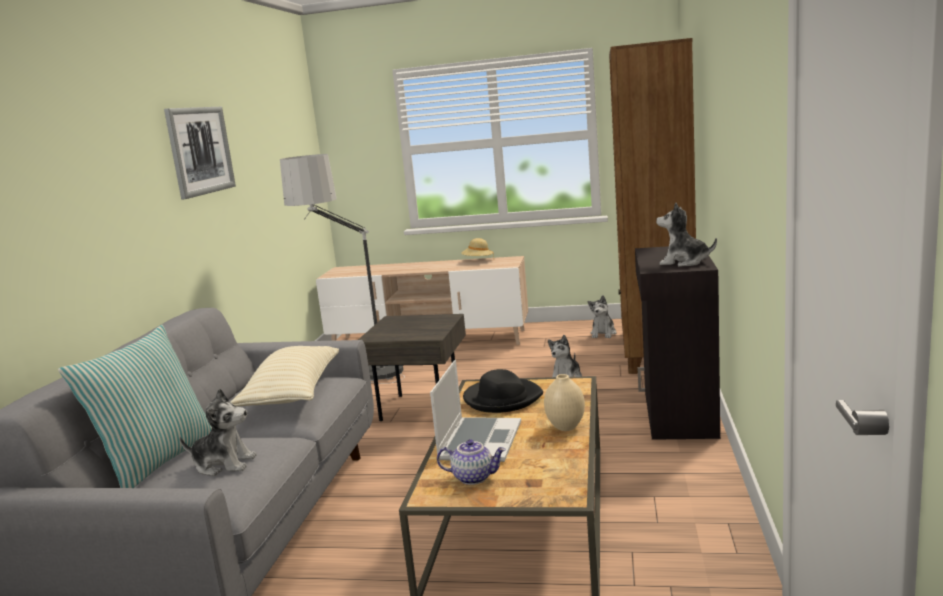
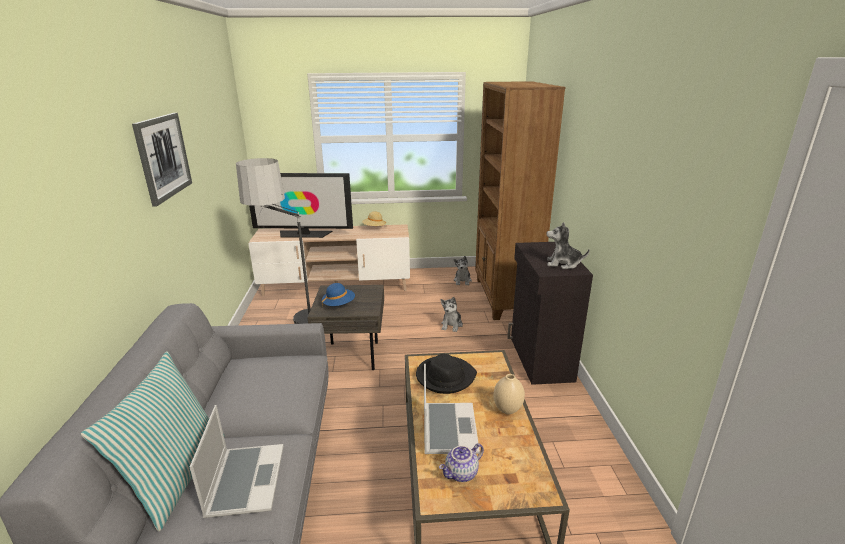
camera: 15 degrees left, 10 degrees up
(224, 464) = (245, 480): plush toy -> laptop
(292, 394) = (275, 381): beige pillow -> none
(385, 269) = (304, 234): none -> television
(397, 331) = (339, 304): none -> blue hat
(474, 477) = (461, 474): teapot -> teapot turned 150 degrees clockwise

